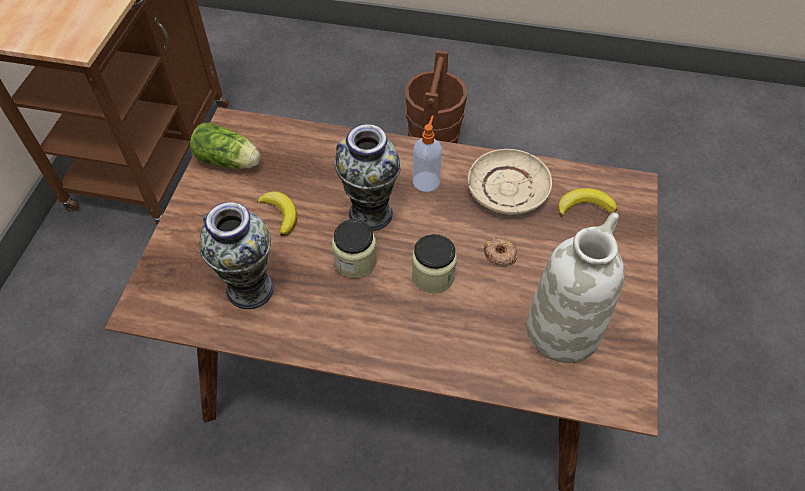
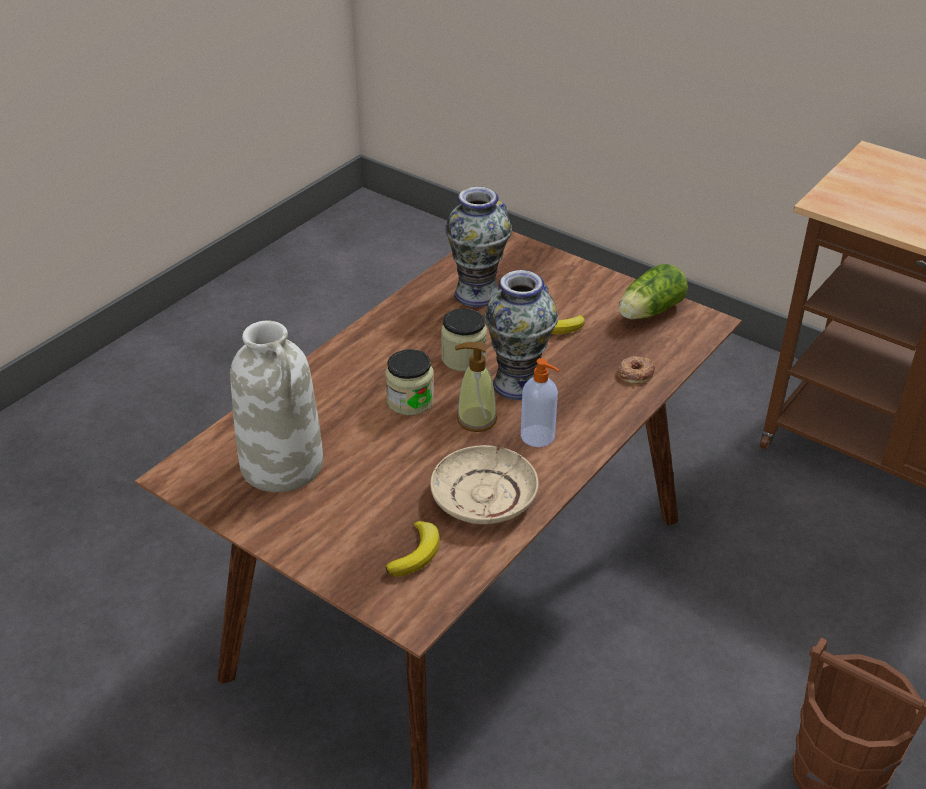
camera: 115 degrees right, 15 degrees down
(429, 223) = (476, 419): none -> soap dispenser
(499, 254) = (401, 455): donut -> donut (635, 373)

